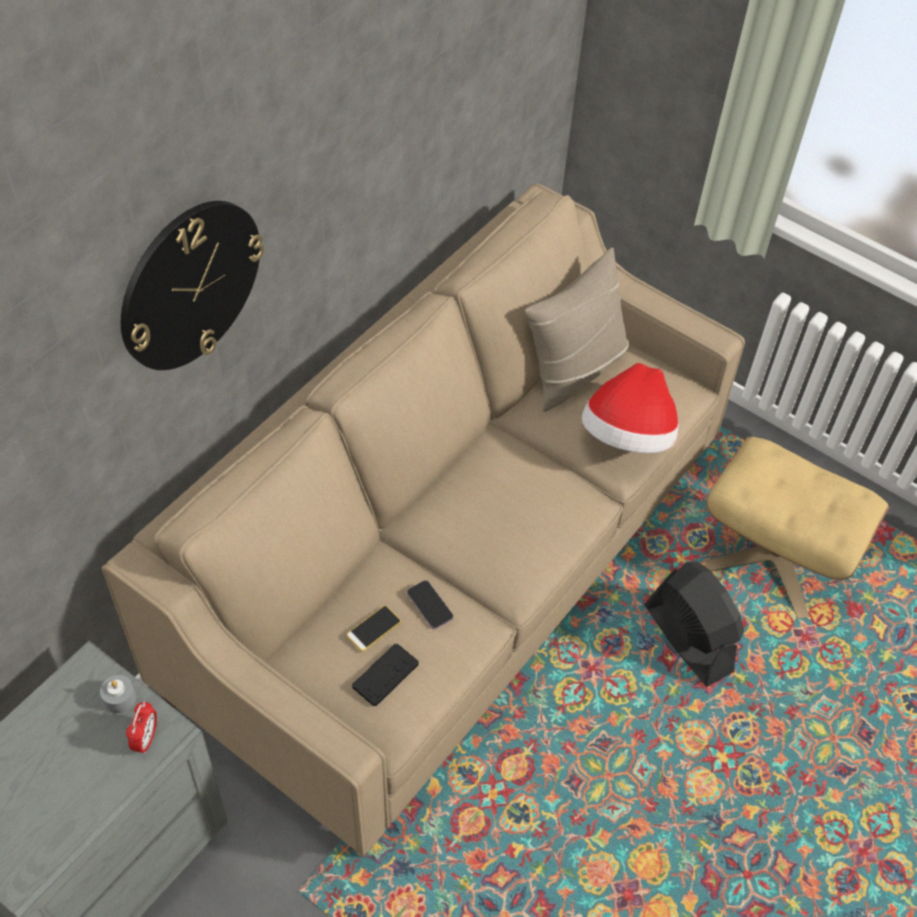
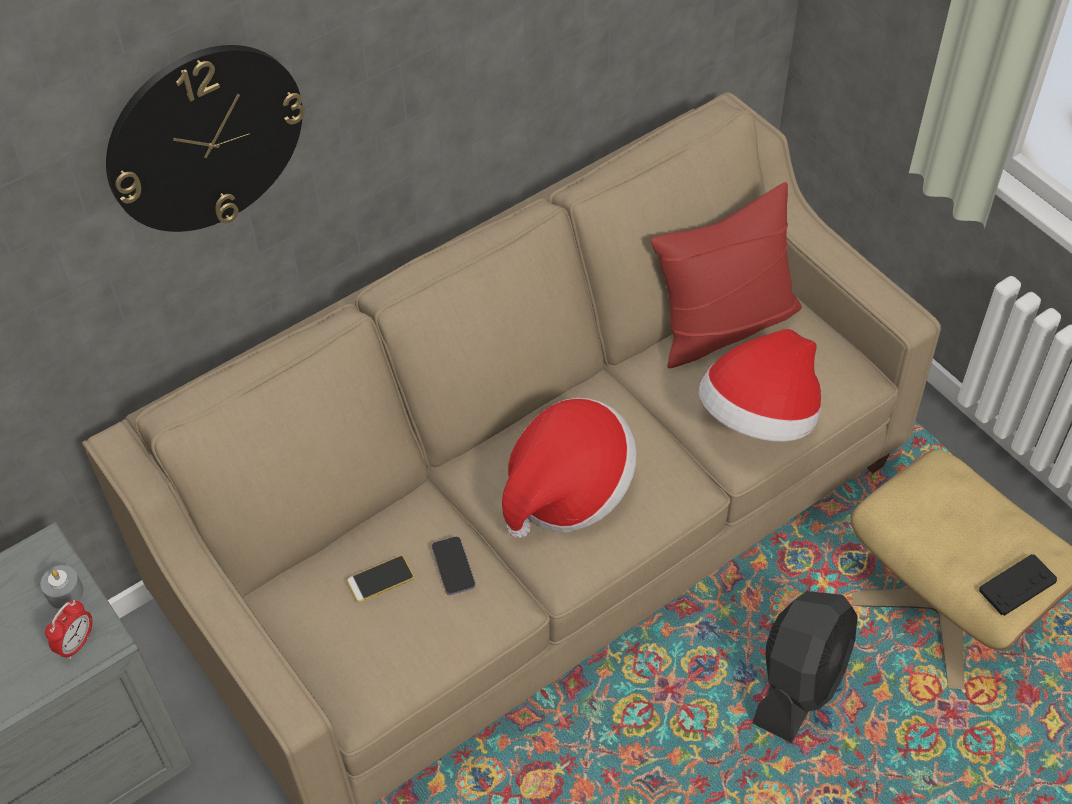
camera: 20 degrees right, 0 degrees up
(385, 675) = (375, 635): black game controller -> black game controller (1017, 585)
(498, 524) = (567, 489): none -> hat
(575, 370) = (724, 325): beige pillow -> red pillow
(688, 639) = (800, 681): black fan -> black fan turned 45 degrees clockwise

